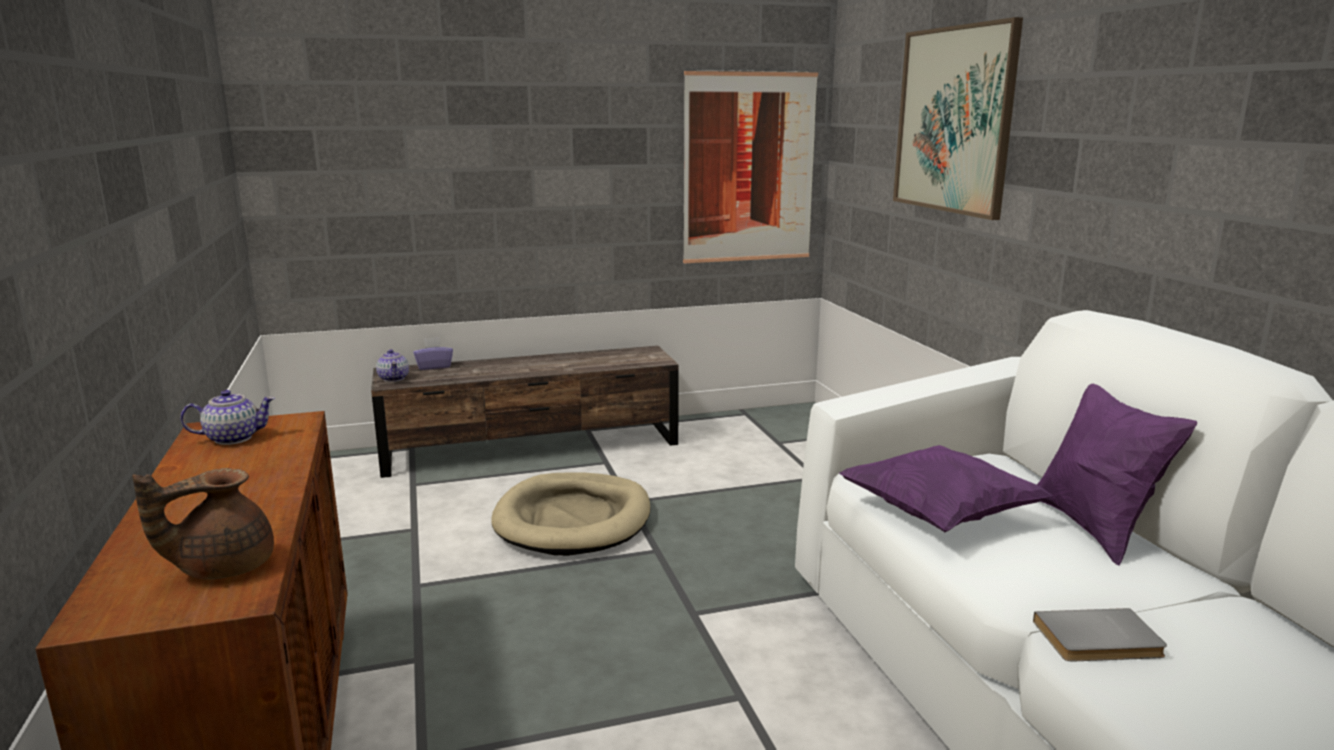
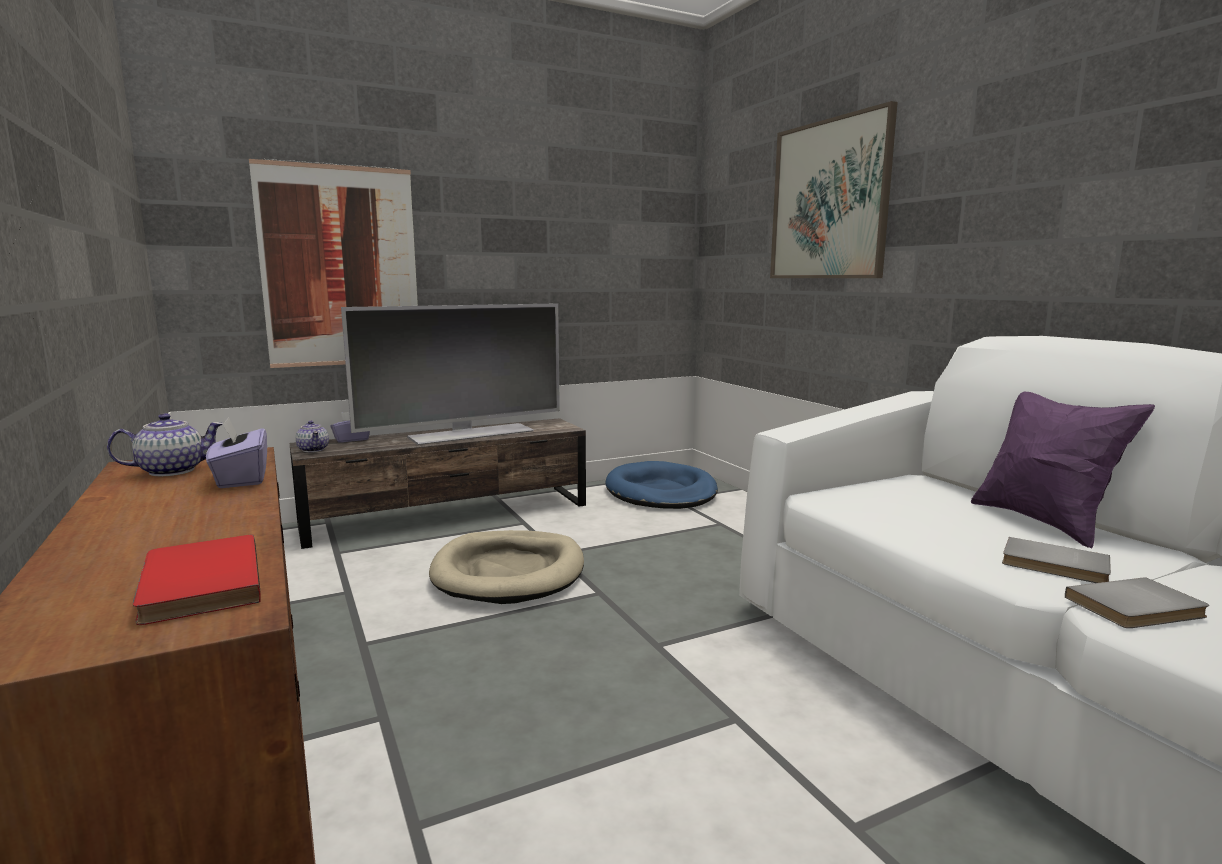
camera: 10 degrees left, 5 degrees down
(222, 567) = (196, 584): brown teapot -> red book
(285, 452) = (241, 479): none -> purple tissue box
(554, 364) = (470, 434): none -> television
(749, 168) = (634, 260): picture -> picture (341, 266)
(766, 432) = (661, 492): none -> blue dog bed
(938, 515) = (903, 521): purple pillow -> none
(1055, 583) = (1054, 565): none -> grey book

